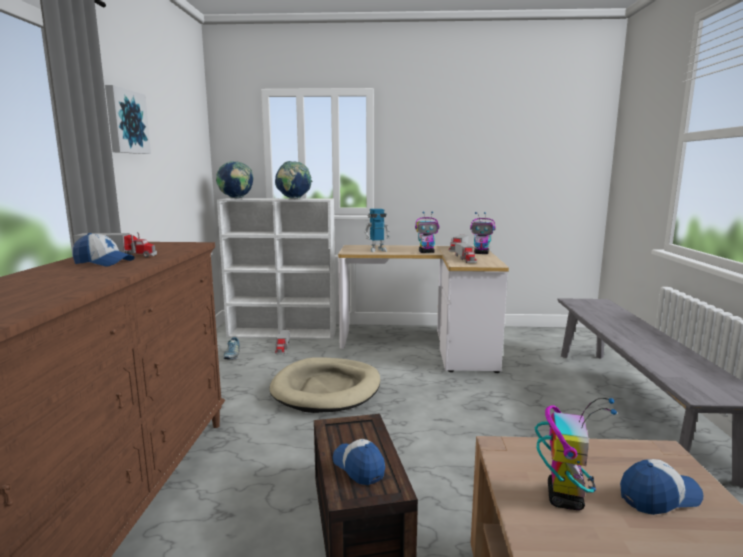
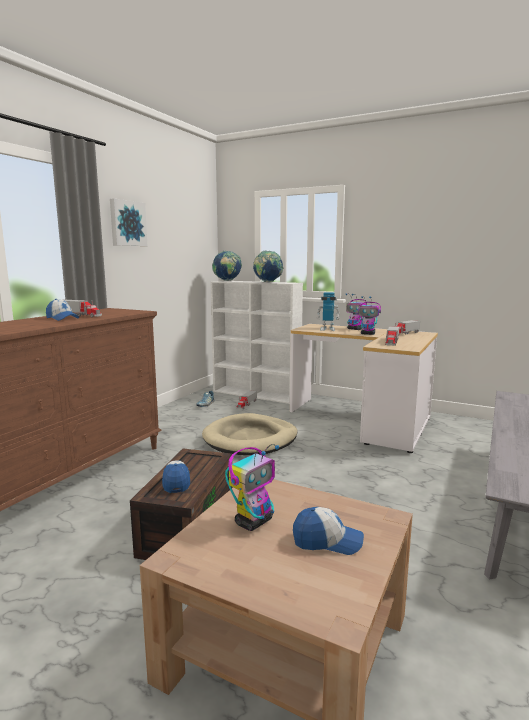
camera: 25 degrees right, 0 degrees up
(481, 253) = (418, 338): toy robot -> toy robot (355, 329)

